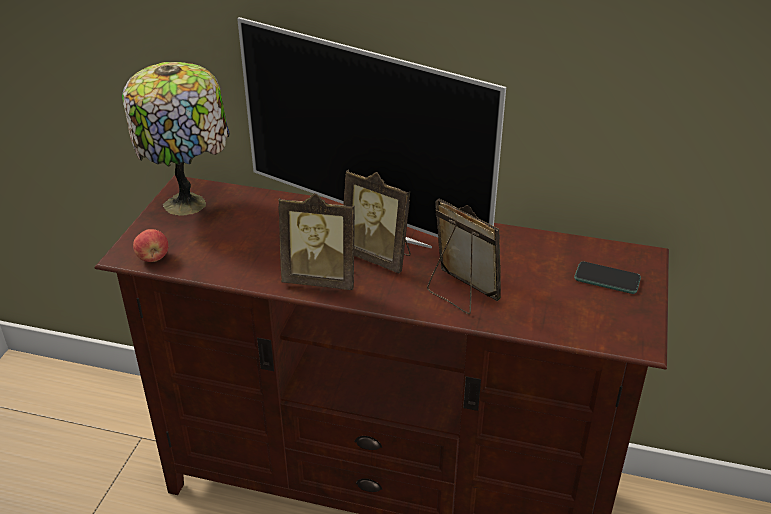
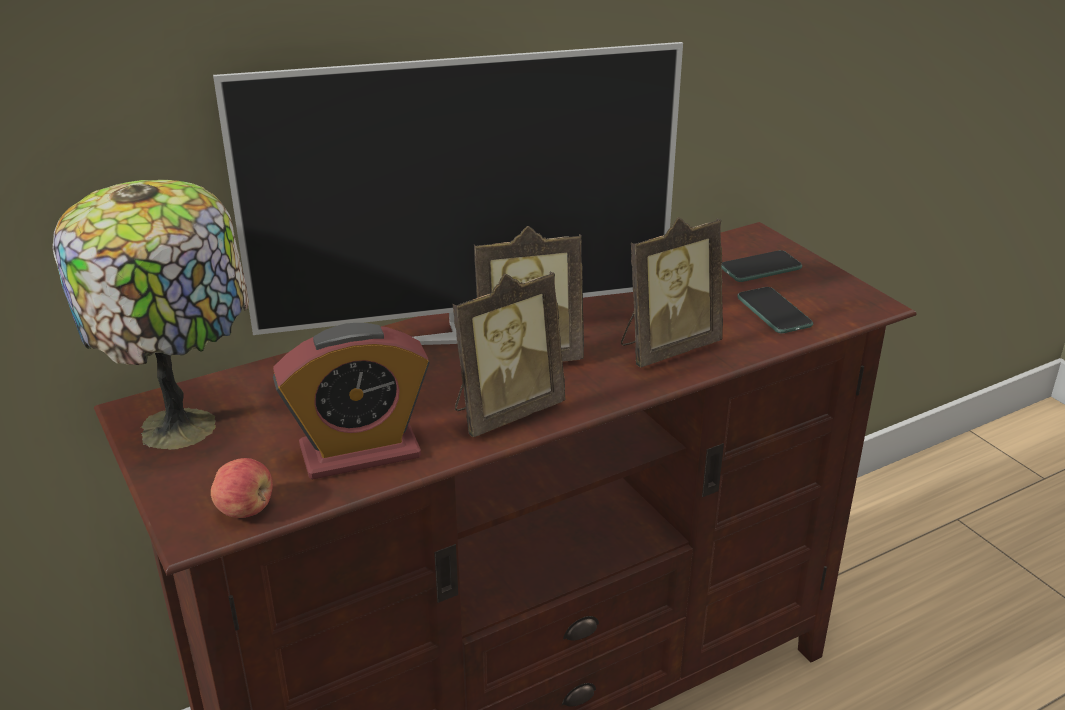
camera: 45 degrees left, 5 degrees down
(231, 259) = (360, 452): none -> alarm clock
(459, 294) = (666, 347): picture frame -> picture frame turned 150 degrees clockwise
(563, 310) = (774, 312): none -> phone

